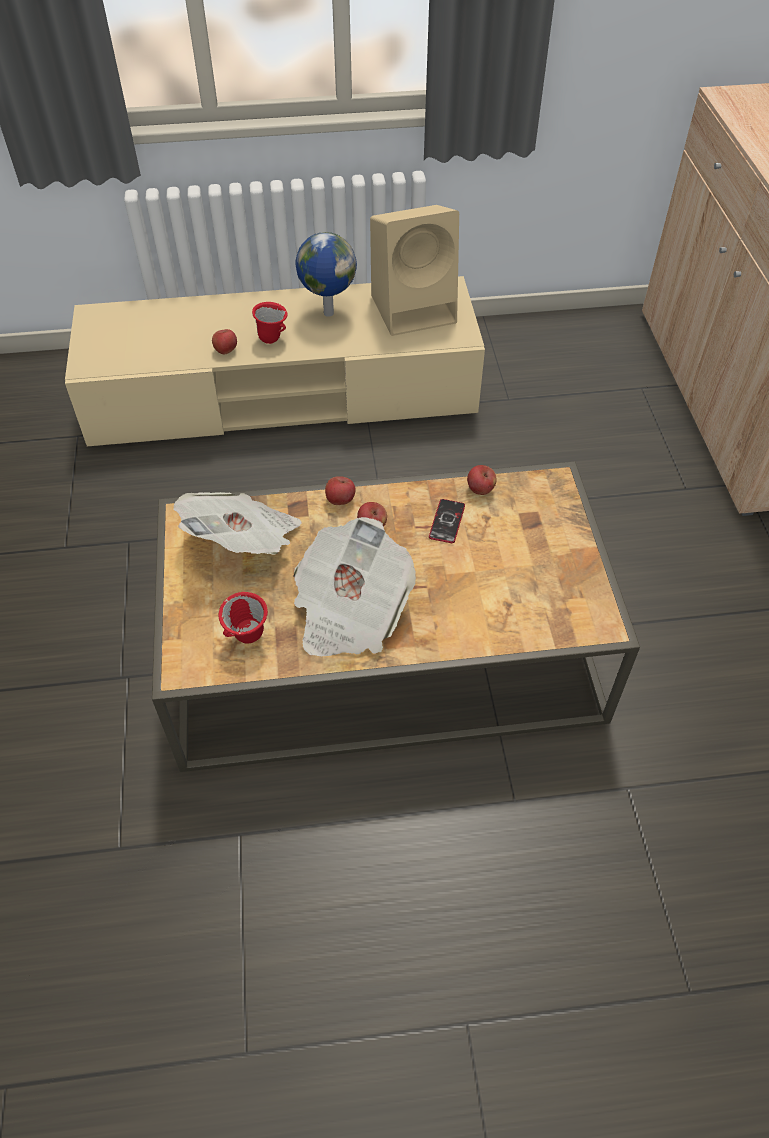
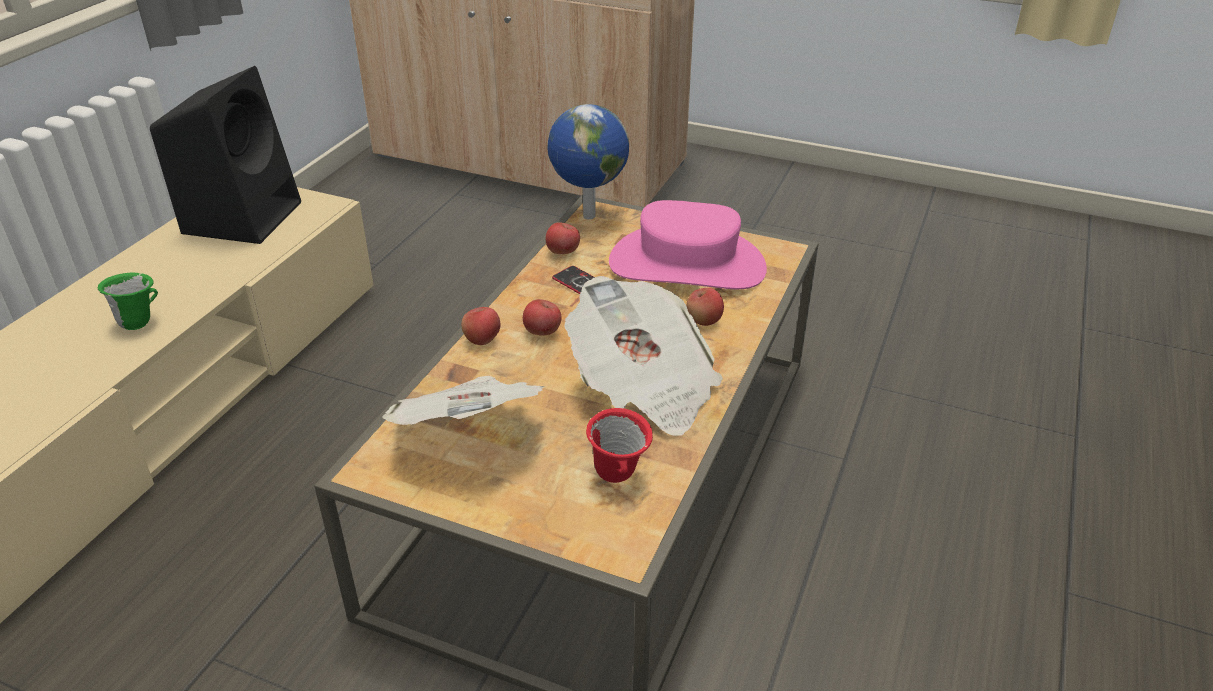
camera: 60 degrees left, 15 degrees down
(226, 350) = (100, 365): apple -> apple (704, 321)
(272, 339) = (139, 323): red mug -> green mug
(327, 313) = (159, 270): globe -> globe (587, 216)
(415, 308) = (243, 216): beige speaker -> black speaker
(526, 570) = (687, 264): none -> pink hat

